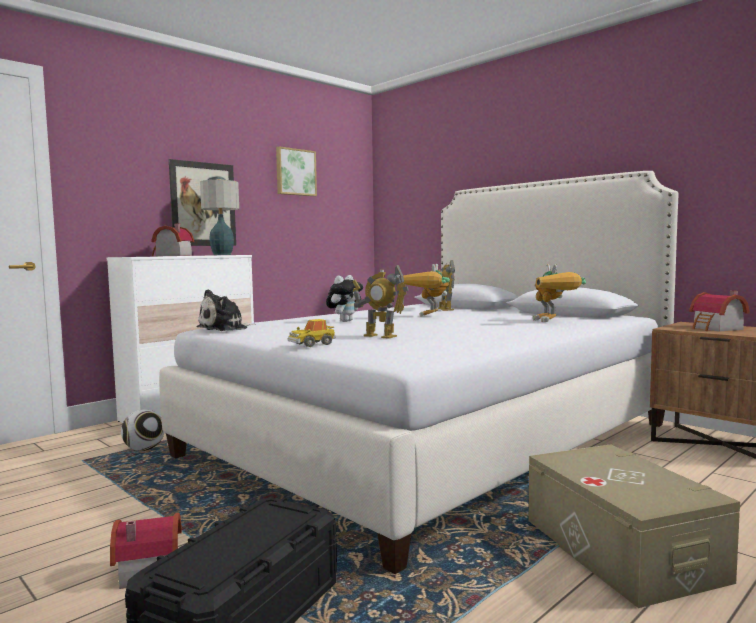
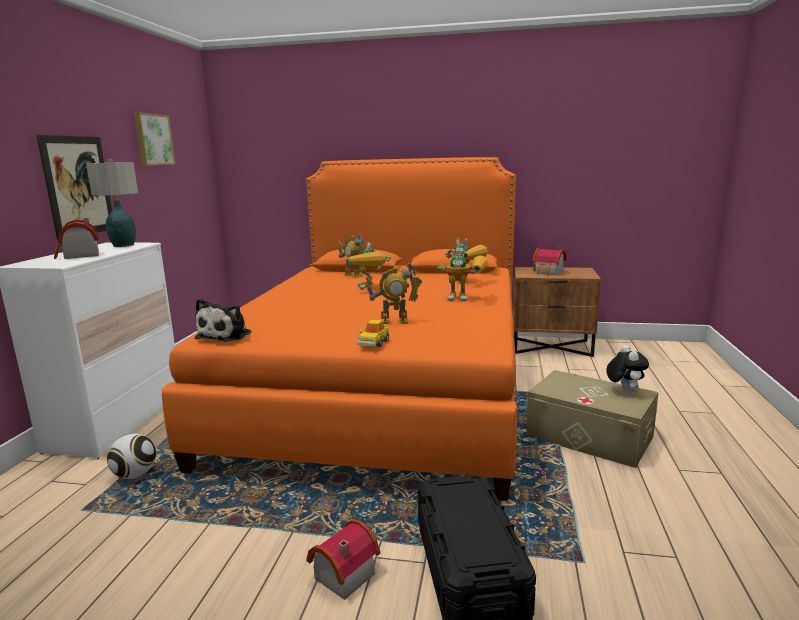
camera: 35 degrees left, 10 degrees up
(345, 321) = (316, 306): plush toy -> plush toy (624, 391)
(433, 439) = (383, 388): white bed -> orange bed
(510, 330) = (466, 298): none -> toy robot

